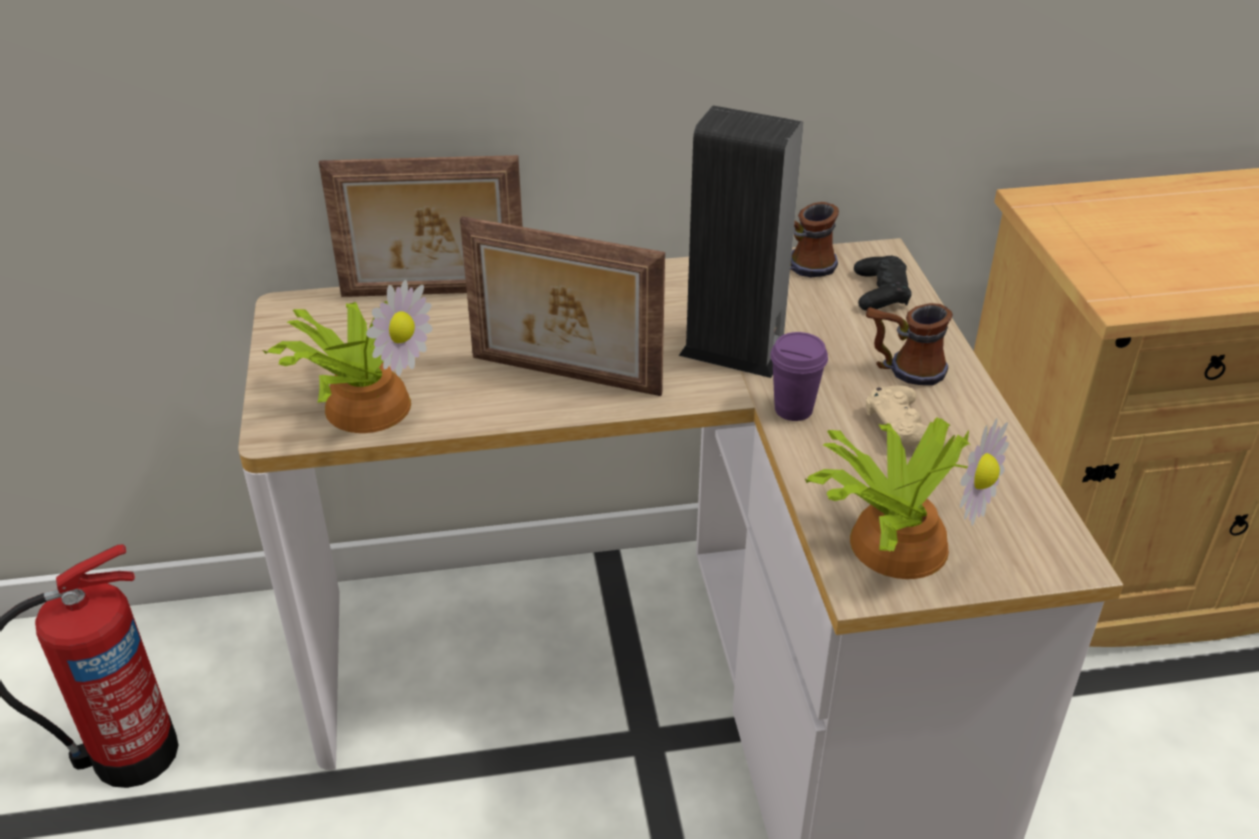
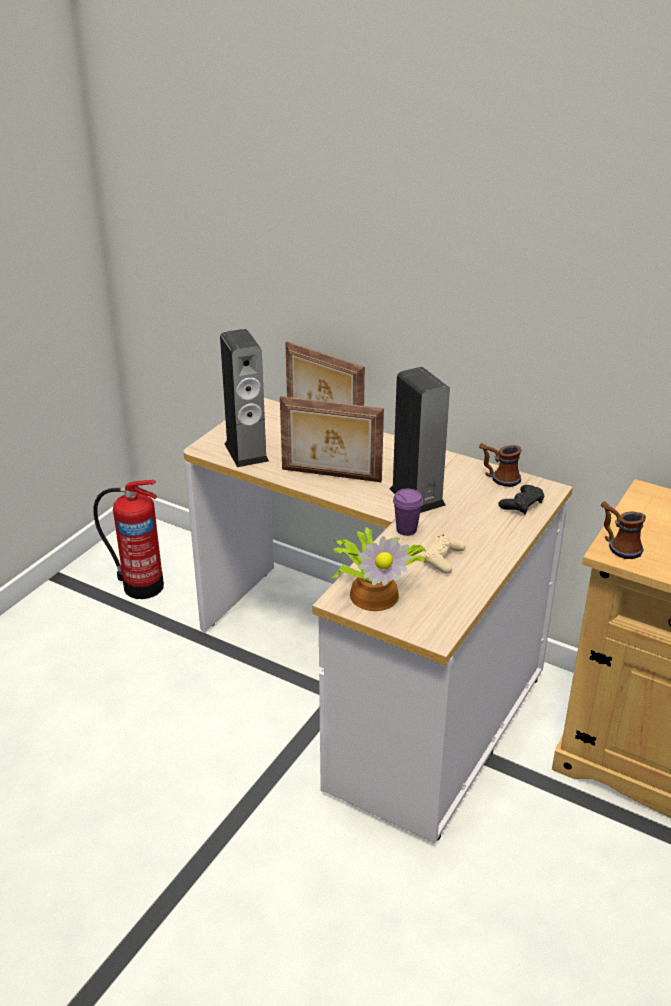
camera: 40 degrees right, 5 degrees down
(366, 402) = (246, 452): potted plant -> speaker
(564, 377) = (331, 476): picture frame -> picture frame turned 45 degrees counterclockwise
(902, 369) = (480, 538): mug -> mug (618, 546)

